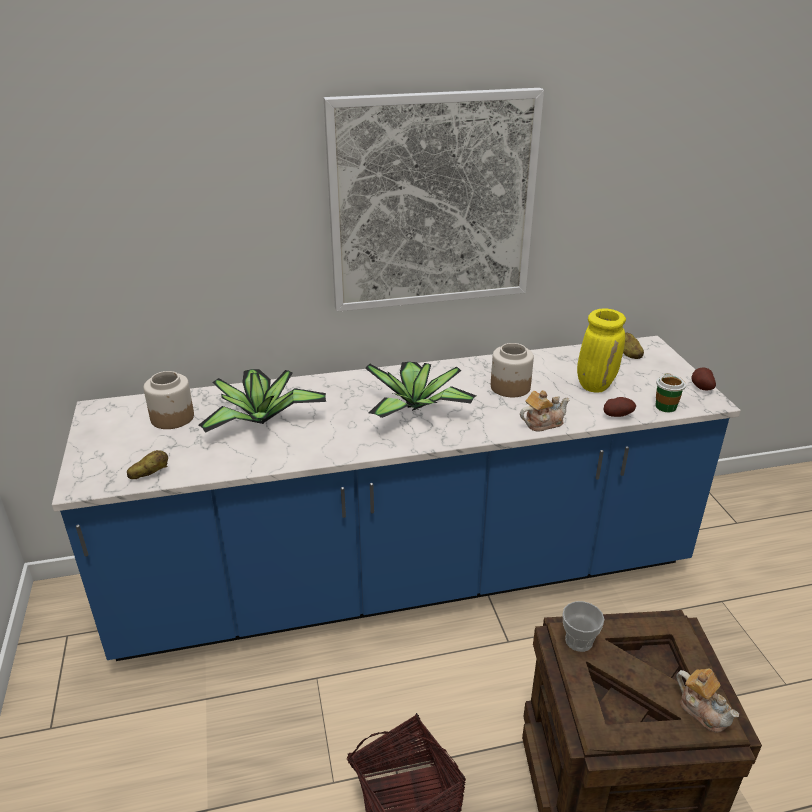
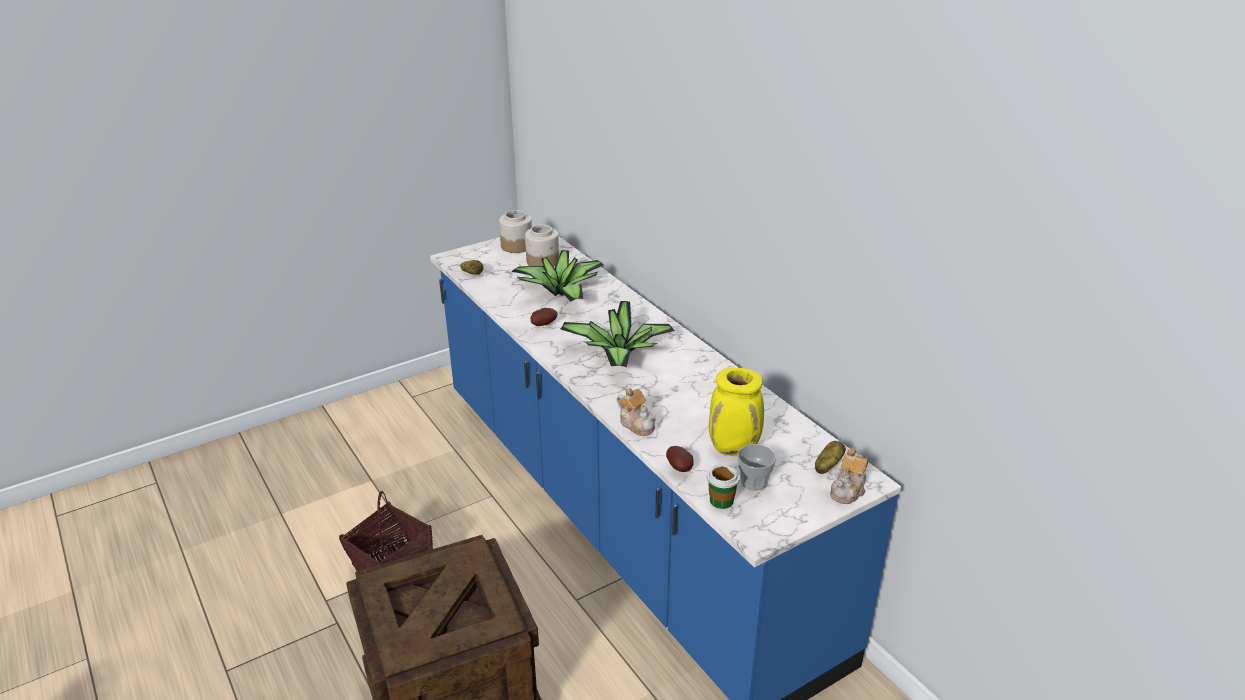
camera: 70 degrees right, 0 degrees up
(432, 202) = (727, 195): picture -> none
(509, 387) = (691, 397): jar -> jar (517, 246)
(579, 641) = (467, 557): cup -> cup (754, 482)
(700, 388) = (785, 526): potato -> potato (543, 324)
(703, 710) = (410, 641): teapot -> teapot (848, 490)

